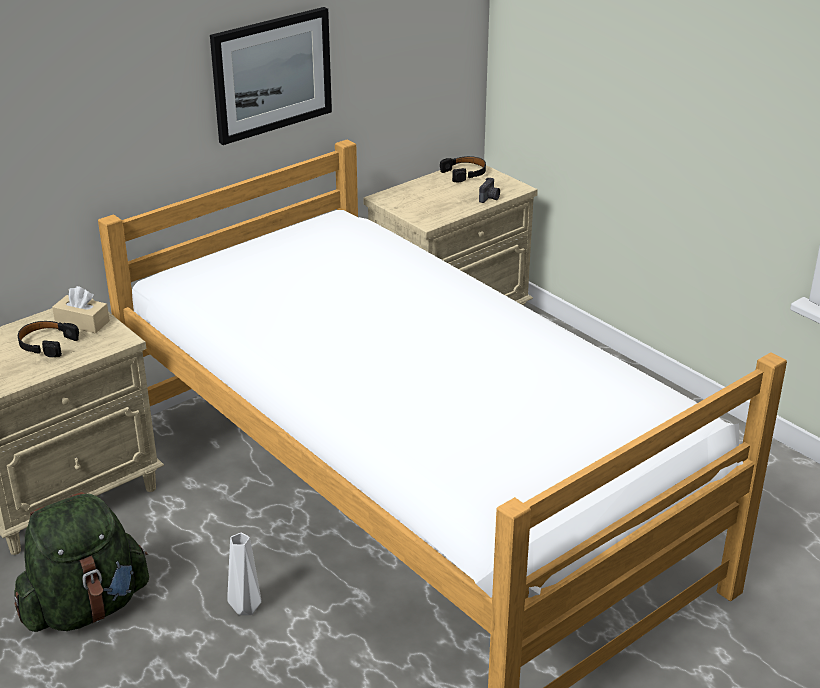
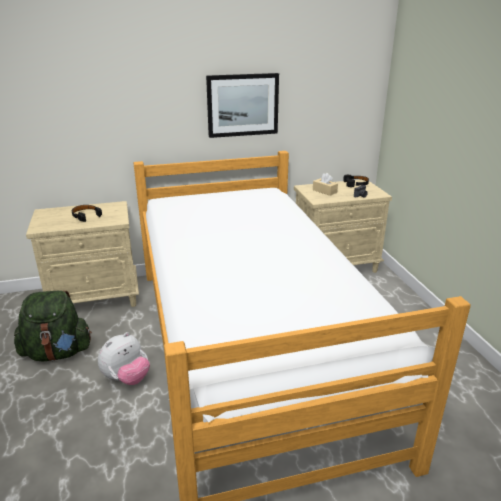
camera: 25 degrees right, 5 degrees down
(82, 323) = (110, 210): beige tissue box -> beige tissue box (324, 191)
(247, 609) = (126, 378): white vase -> plush toy

